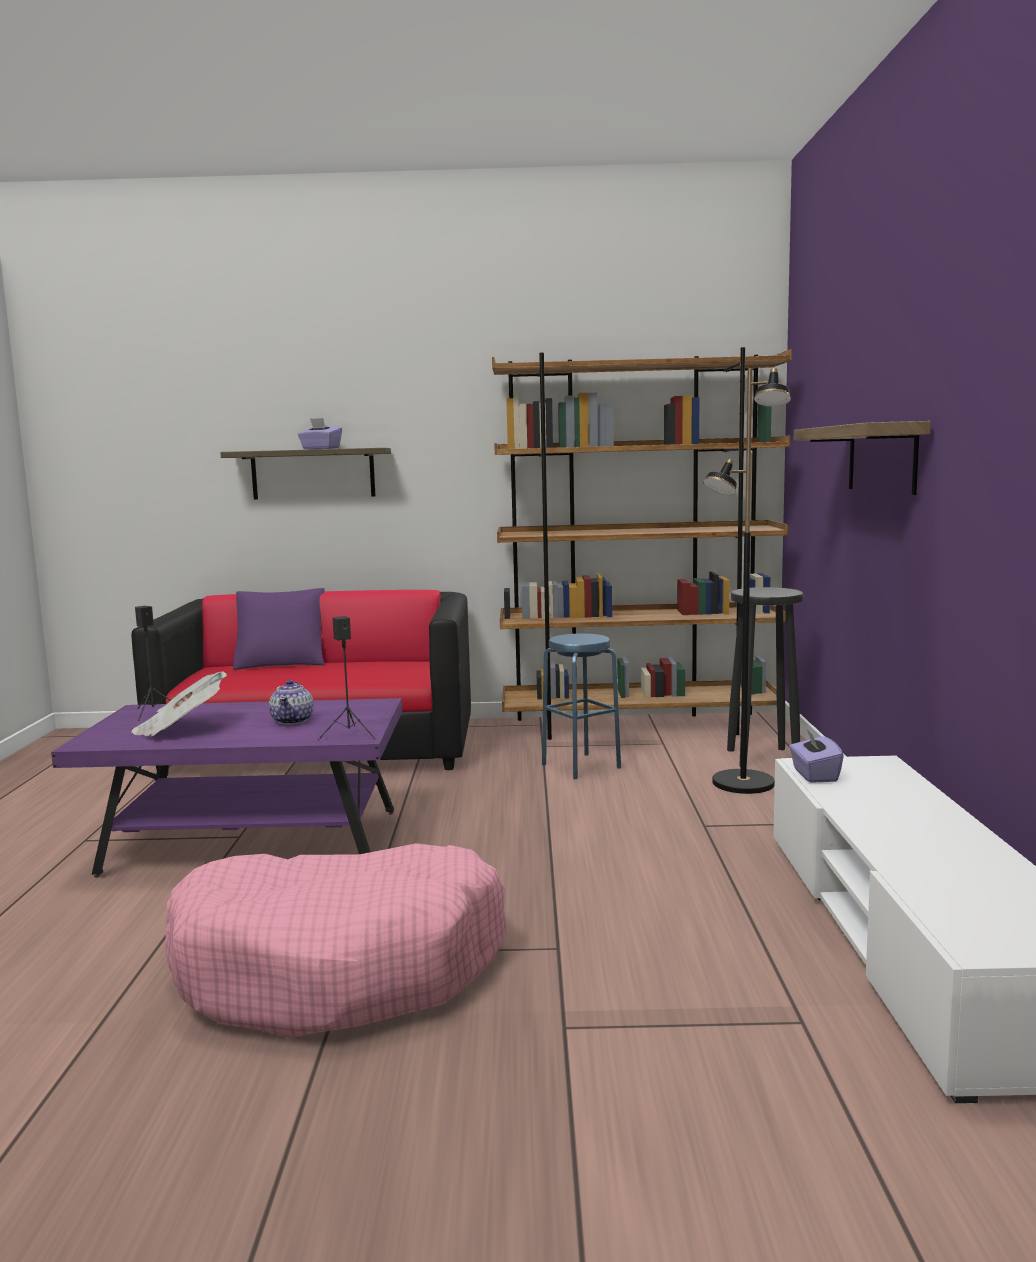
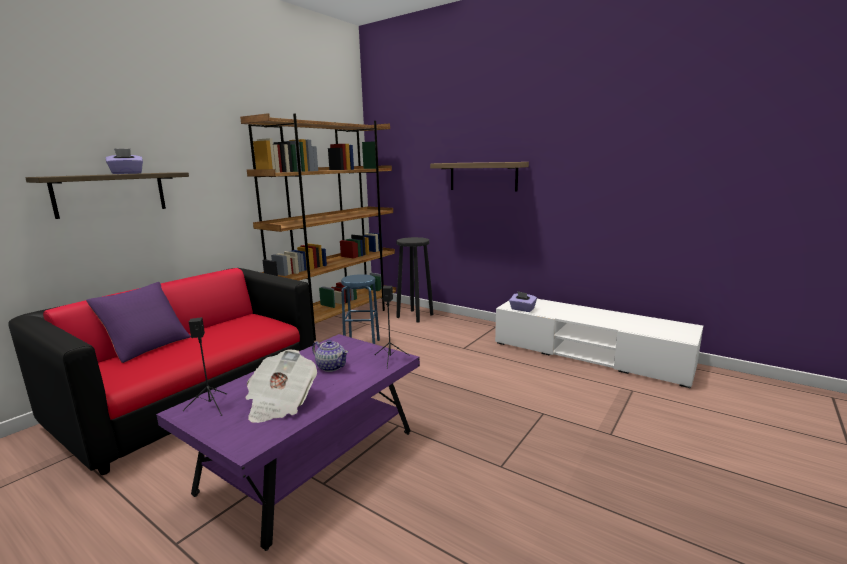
camera: 55 degrees left, 5 degrees up
(341, 967) = (514, 474): pink dog bed -> none
(742, 783) = (434, 328): black floor lamp -> none

